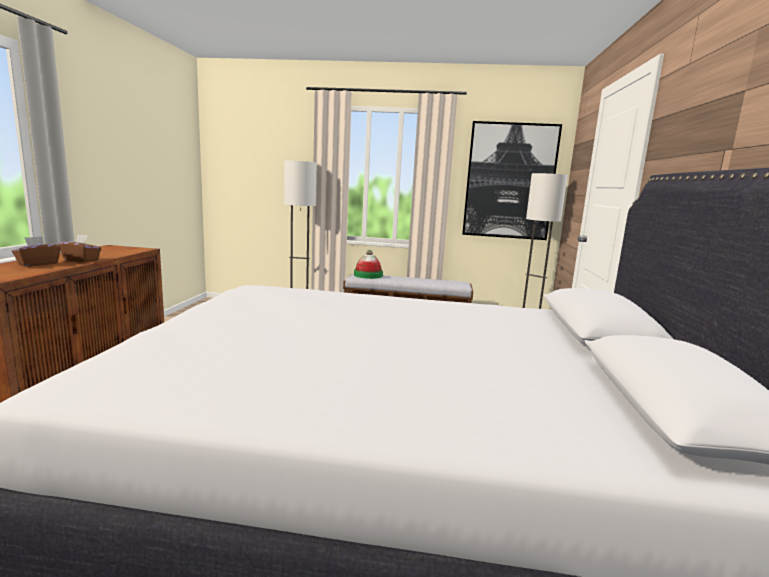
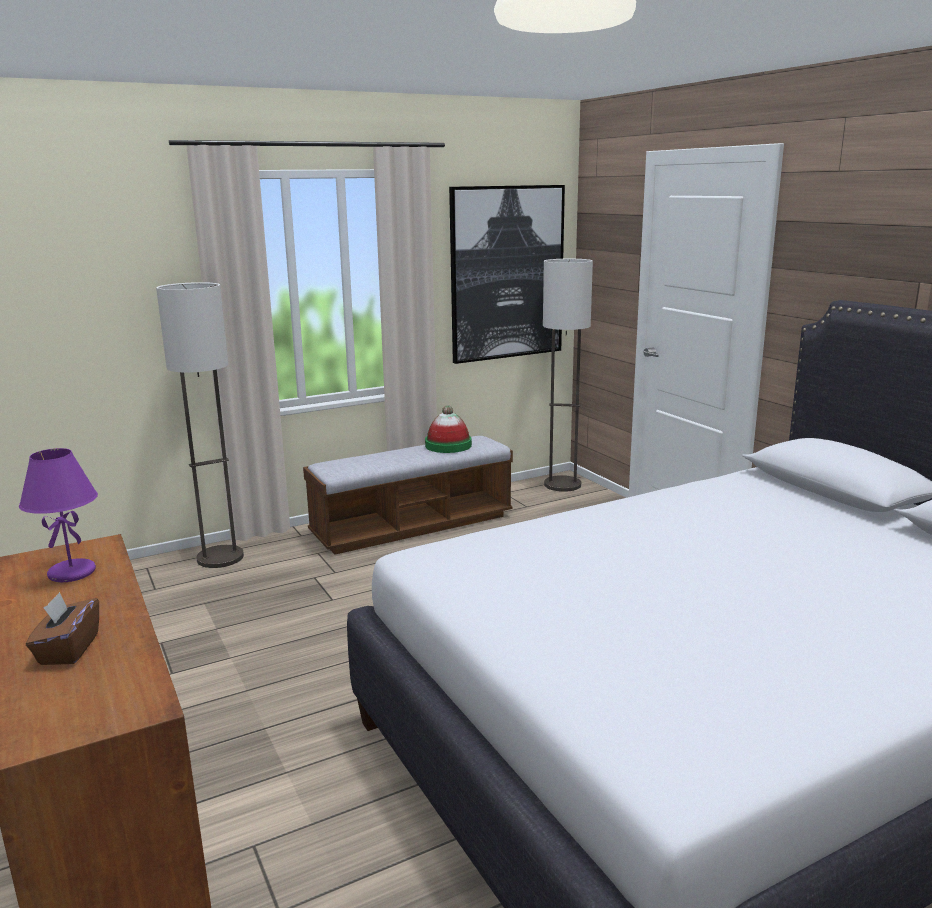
camera: 35 degrees left, 5 degrees up
(81, 260) = (104, 610): brown tissue box -> none
(110, 252) = (73, 573): none -> purple table lamp
(368, 275) = (347, 463): hat -> hat (448, 445)

